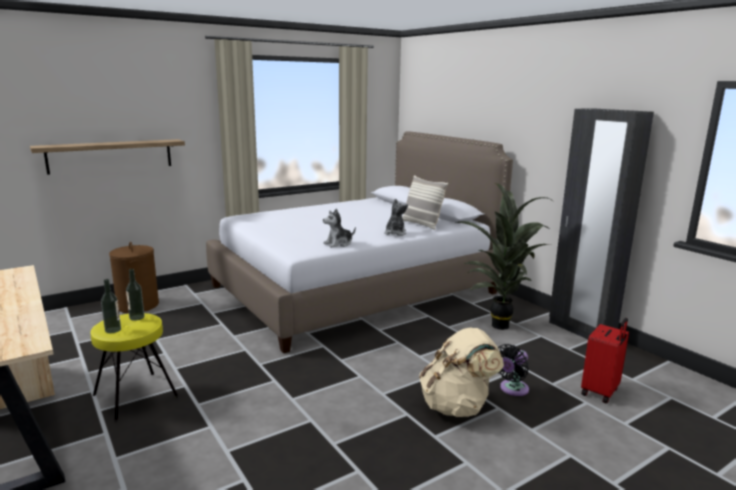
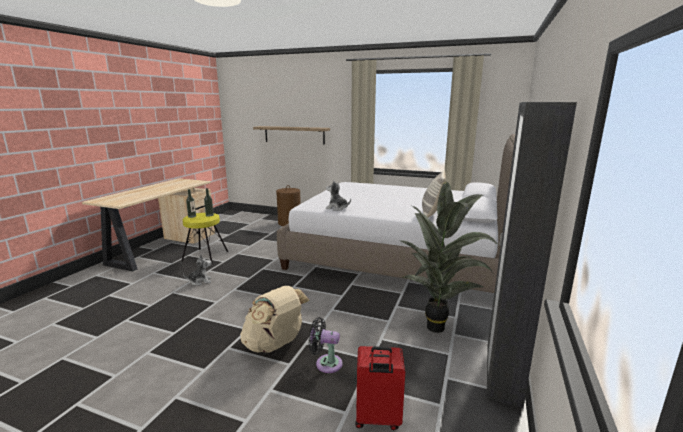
camera: 55 degrees right, 0 degrees up
(395, 233) = (391, 213): plush toy -> plush toy (200, 281)

